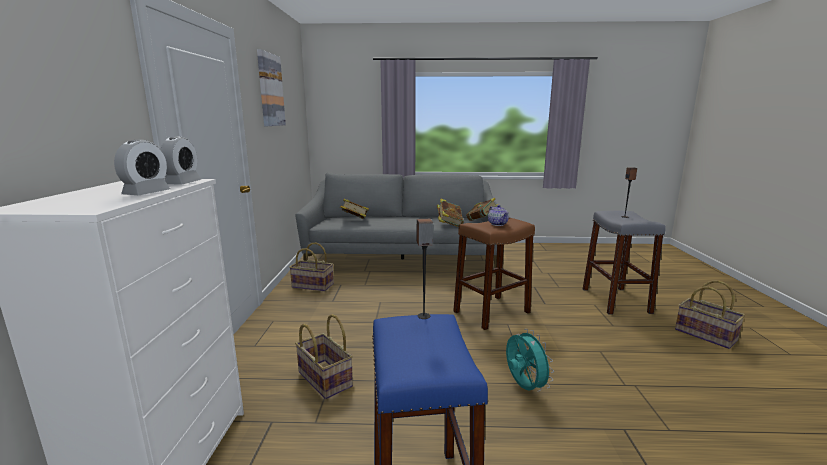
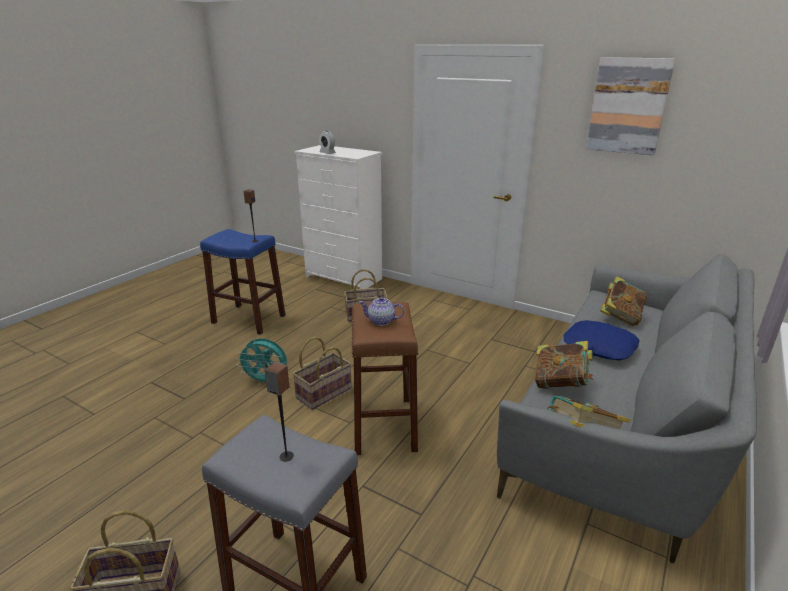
camera: 120 degrees right, 10 degrees up
(183, 183) = (348, 155): alarm clock -> none
(312, 286) = (540, 335): basket -> basket (323, 392)
(400, 222) = (599, 347): none -> blue pillow

